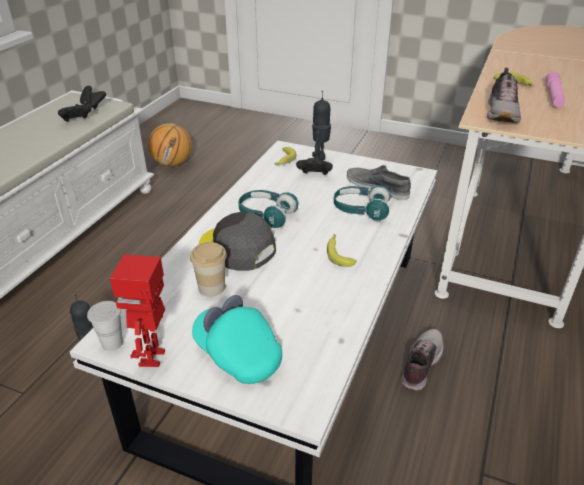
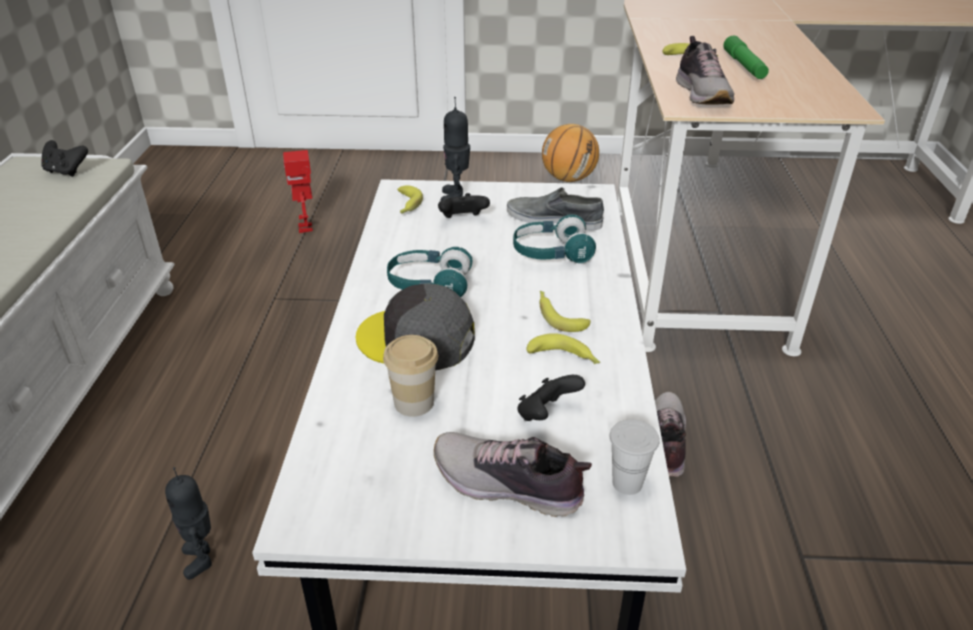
camera: 20 degrees left, 0 degrees up
(76, 121) = (53, 200): black game controller -> black game controller (546, 414)
(112, 343) = (314, 521): white cup -> white cup (627, 483)
(154, 358) = (391, 524): toy robot -> toy robot (306, 228)
(173, 164) = (188, 244): basketball -> basketball (569, 179)
(237, 354) = (508, 486): turquoise cap -> shoe
(325, 282) = (564, 358): none -> banana
(553, 96) = (744, 66): pink flashlight -> green flashlight

